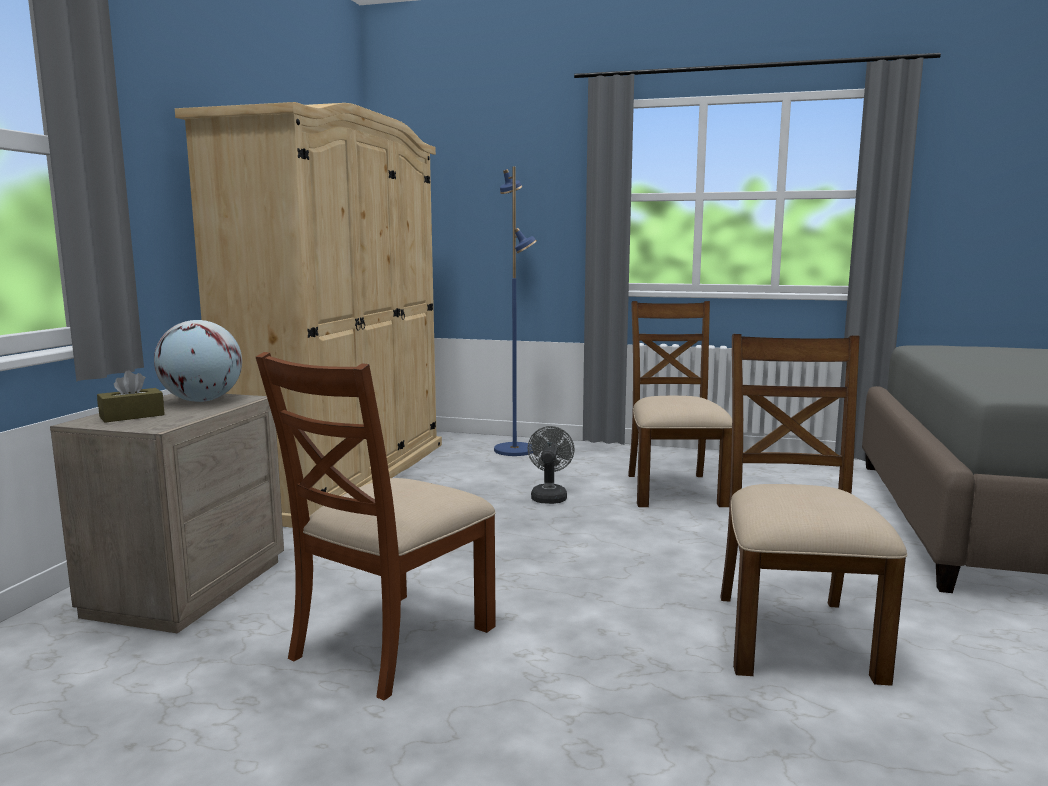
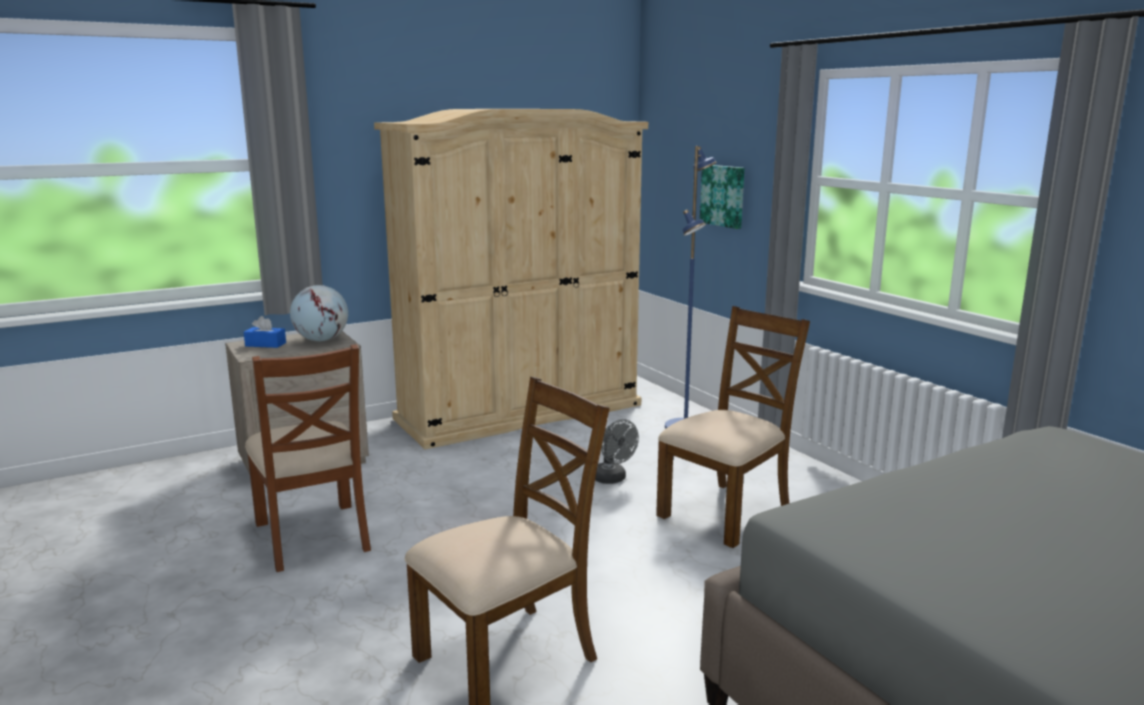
camera: 45 degrees right, 5 degrees up
(132, 416) = (265, 344): brown tissue box -> blue tissue box
(391, 642) = (313, 536): brown chair -> brown chair turned 105 degrees counterclockwise
(505, 222) = (723, 195): none -> picture
(549, 496) = (612, 479): grey fan -> grey fan turned 90 degrees clockwise

